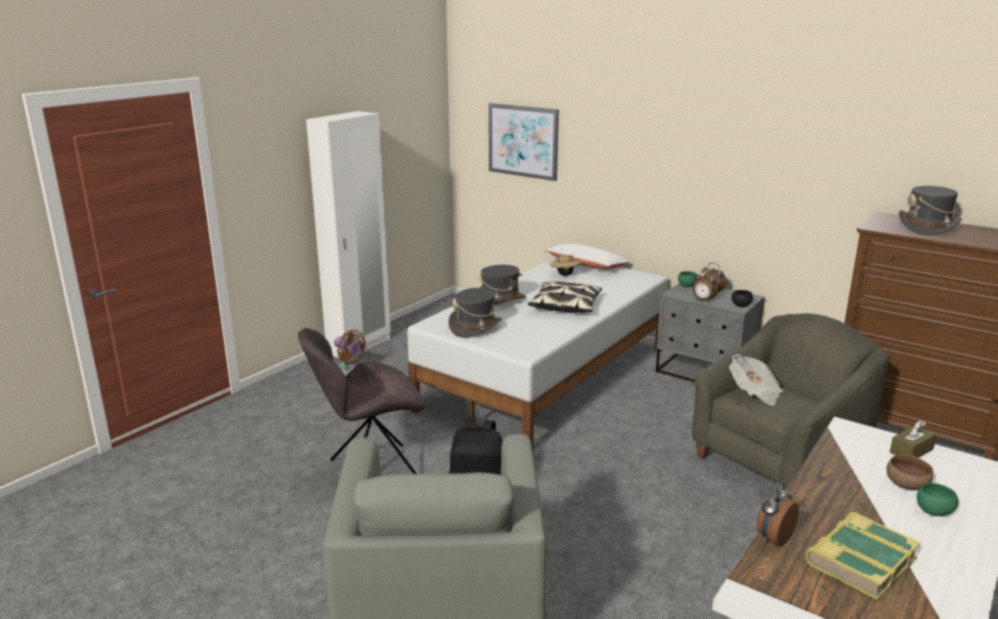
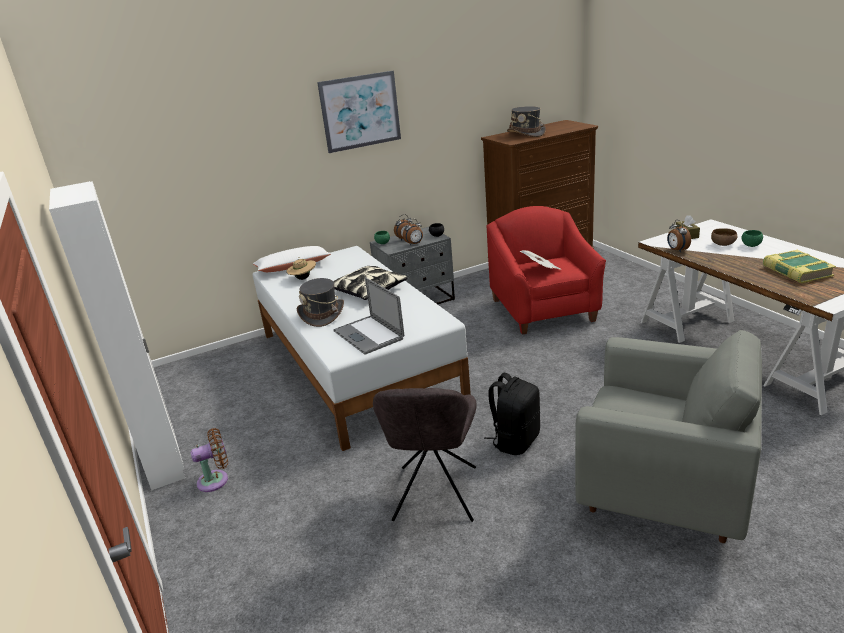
camera: 60 degrees left, 5 degrees up
(475, 327) = (368, 335): grey hat -> laptop
(523, 141) = (171, 178): picture -> picture (360, 111)
(773, 538) = (773, 286): alarm clock -> alarm clock (676, 250)
(777, 460) = (544, 310): grey armchair -> red armchair

